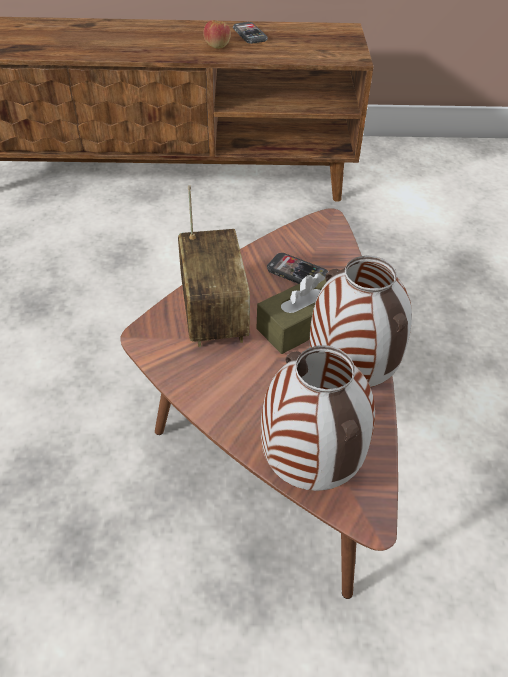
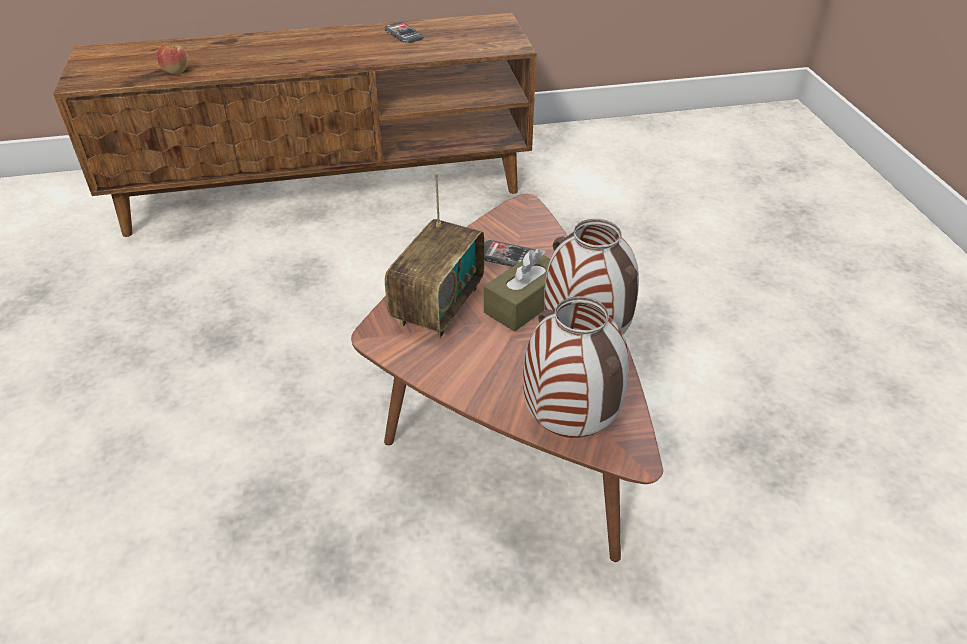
camera: 10 degrees left, 5 degrees down
(213, 315) = (438, 306): radio -> radio turned 45 degrees clockwise
(217, 45) = (373, 48): apple -> apple (175, 71)

